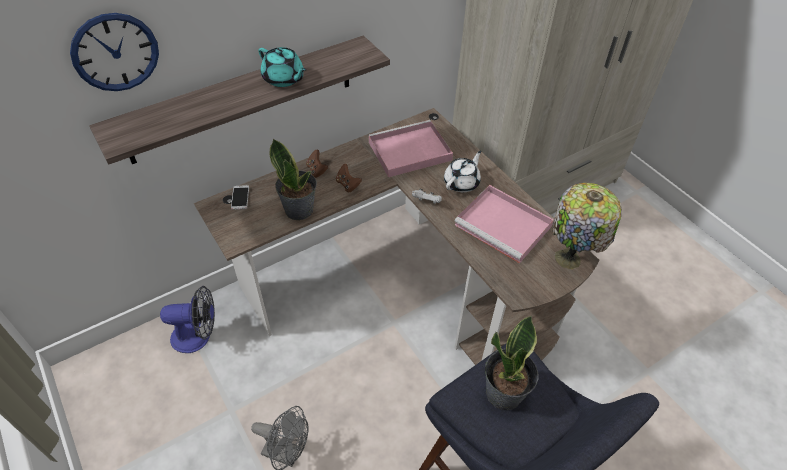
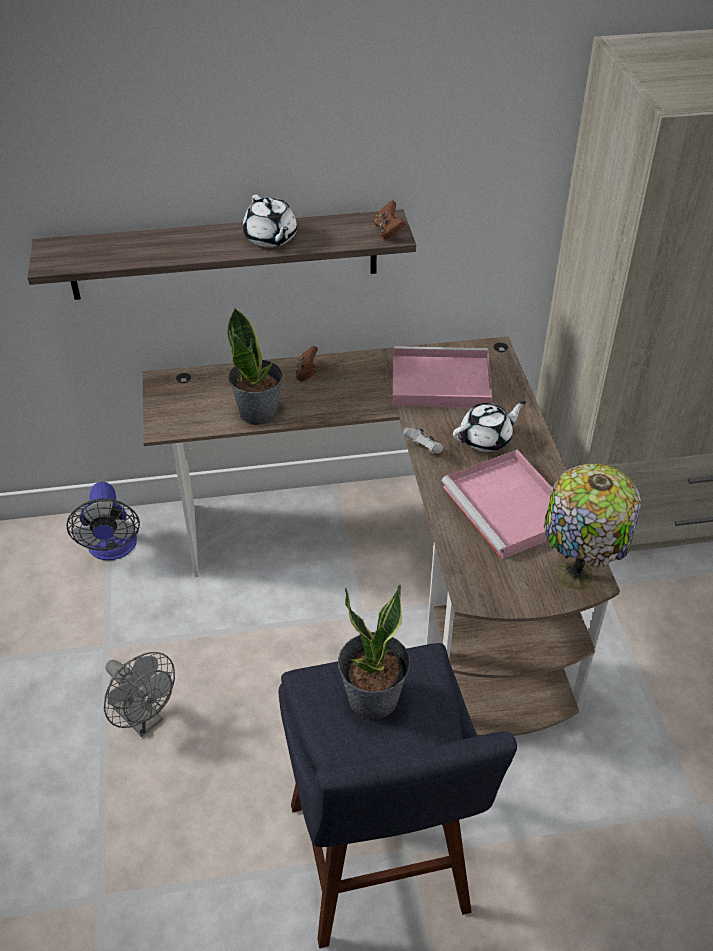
camera: 25 degrees right, 5 degrees down
(115, 52) = (75, 161): wall clock -> none
(198, 336) = (112, 549): fan -> fan turned 60 degrees clockwise
(240, 197) = (197, 379): phone -> none
(284, 79) = (271, 238): turquoise teapot -> white teapot
(348, 185) = (335, 400): brown game controller -> brown game controller (388, 232)

